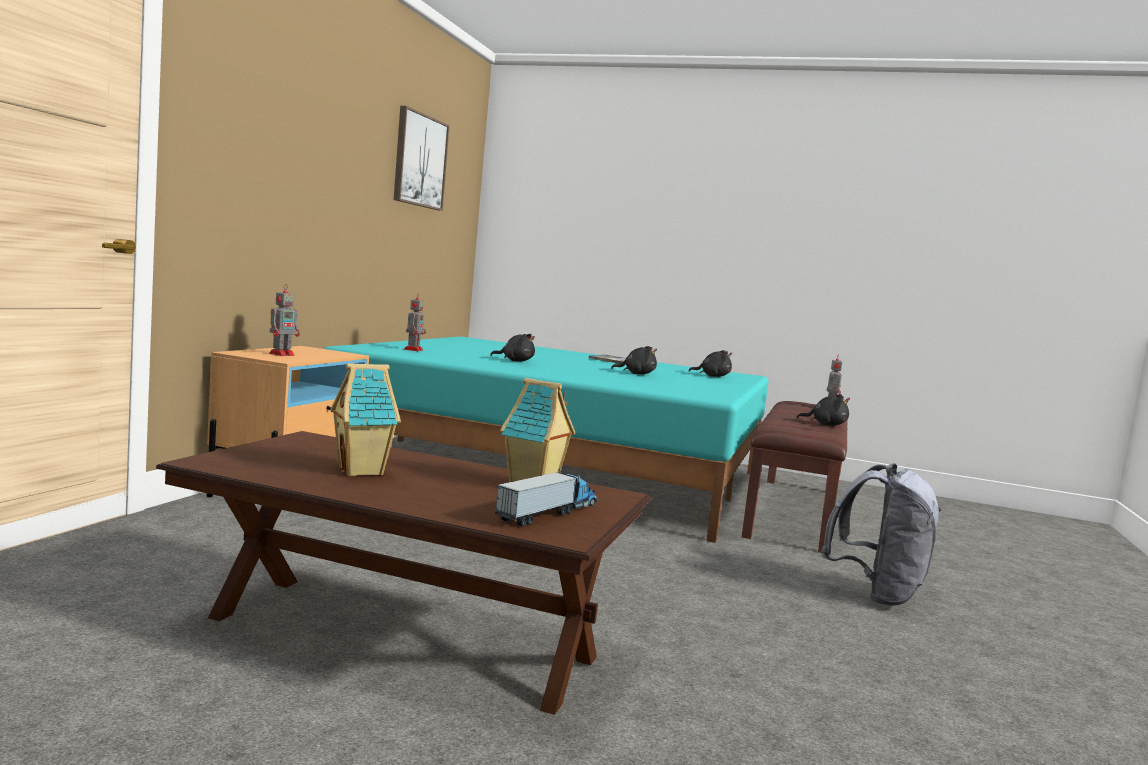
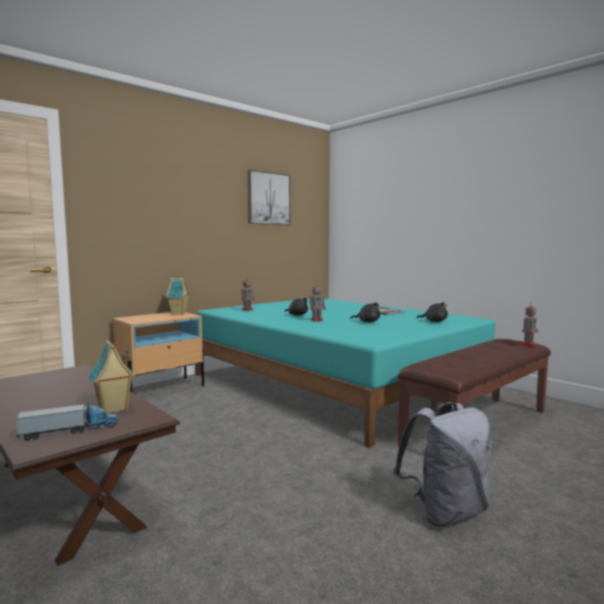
camera: 30 degrees right, 0 degrees up
(282, 354) = (147, 317): toy robot -> toy robot (317, 320)
(362, 471) = (45, 393): toy house -> toy house (179, 313)
(825, 424) = (480, 361): black plush toy -> none

